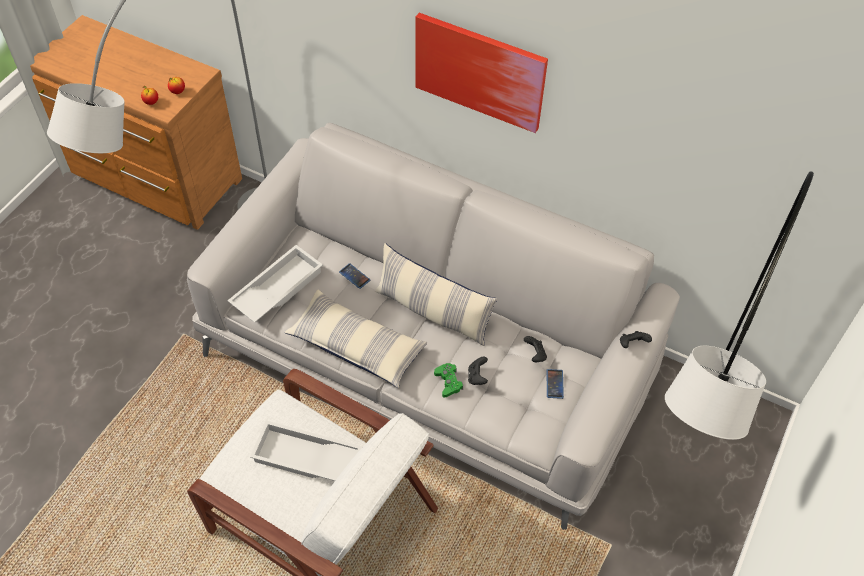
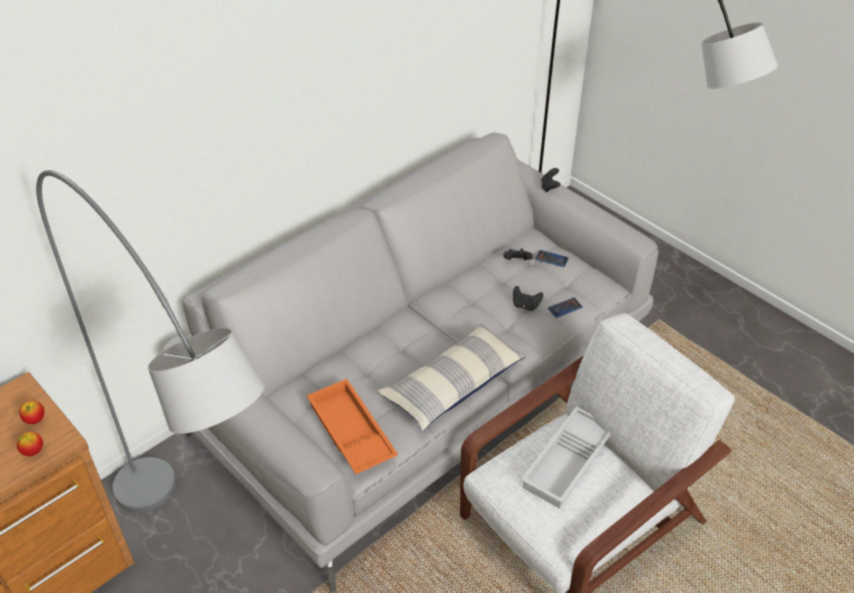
camera: 70 degrees left, 10 degrees down
(277, 288) = (349, 433): white tray -> orange tray
(354, 276) = (366, 364): phone -> phone (565, 308)
(433, 312) = (437, 318): pillow -> none
(448, 382) = (524, 326): green game controller -> none
(479, 71) = (314, 91): picture -> none

